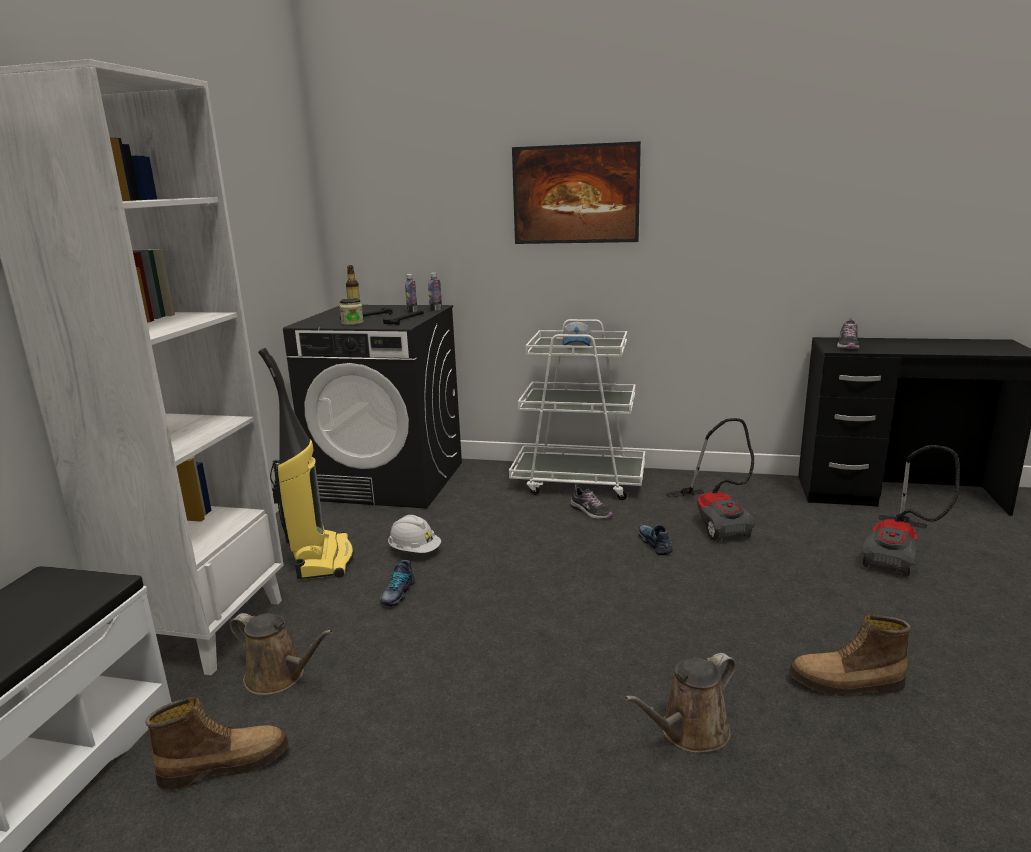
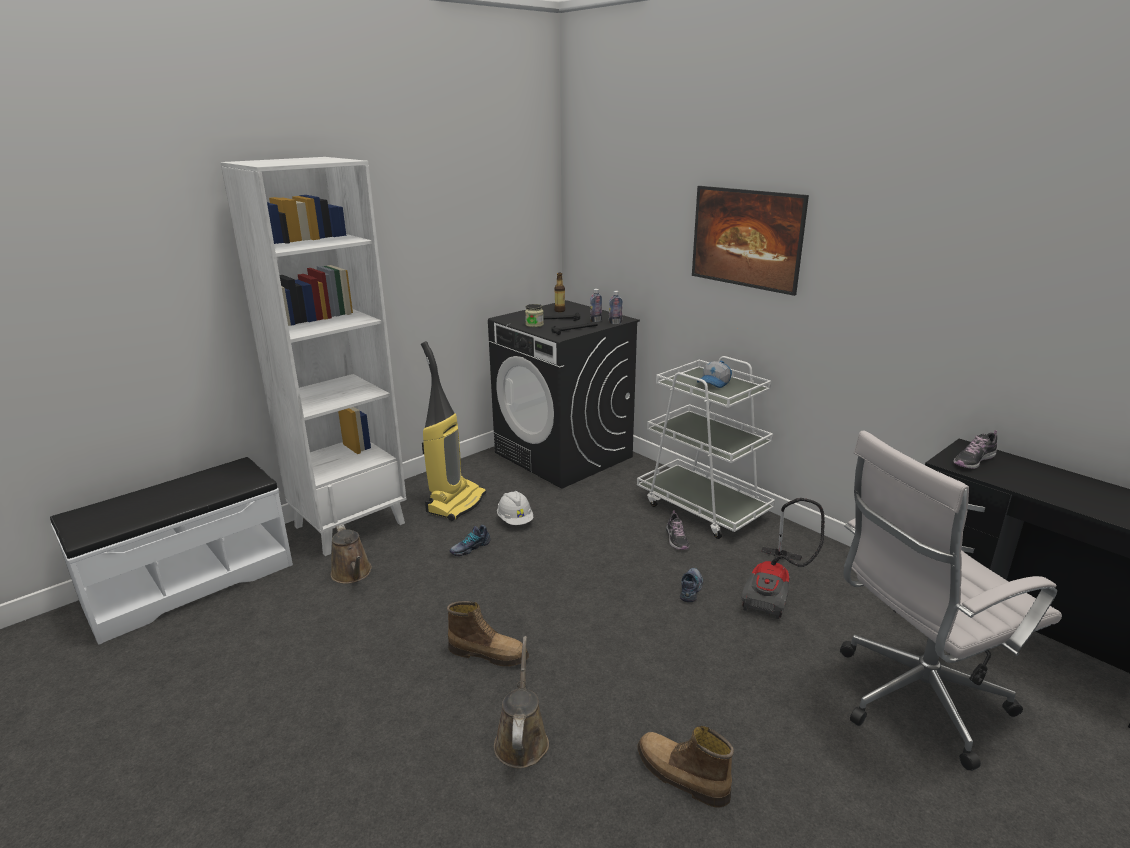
camera: 35 degrees right, 5 degrees up
(225, 764) = (280, 612): boot -> boot (489, 653)
(689, 733) = (521, 739): brown watering can -> brown watering can turned 90 degrees clockwise
(898, 553) = (912, 700): vacuum cleaner -> white office chair

